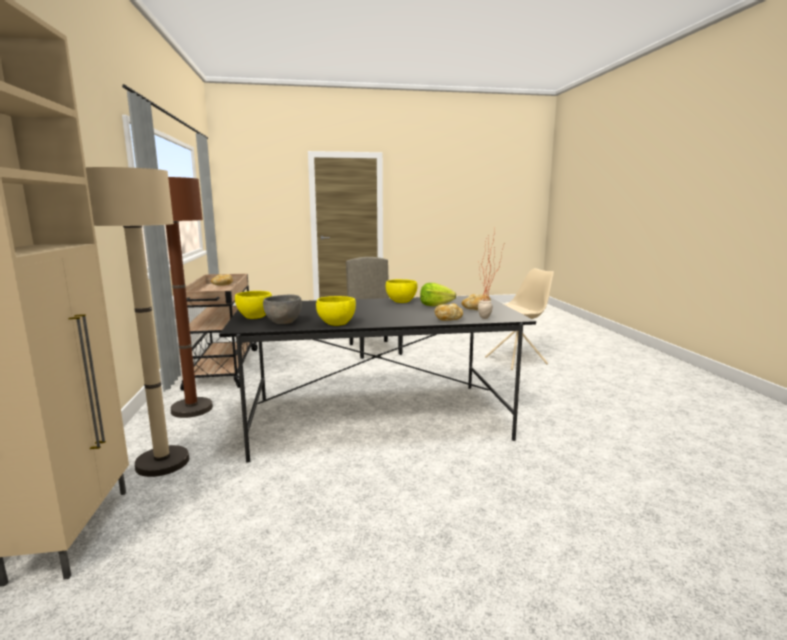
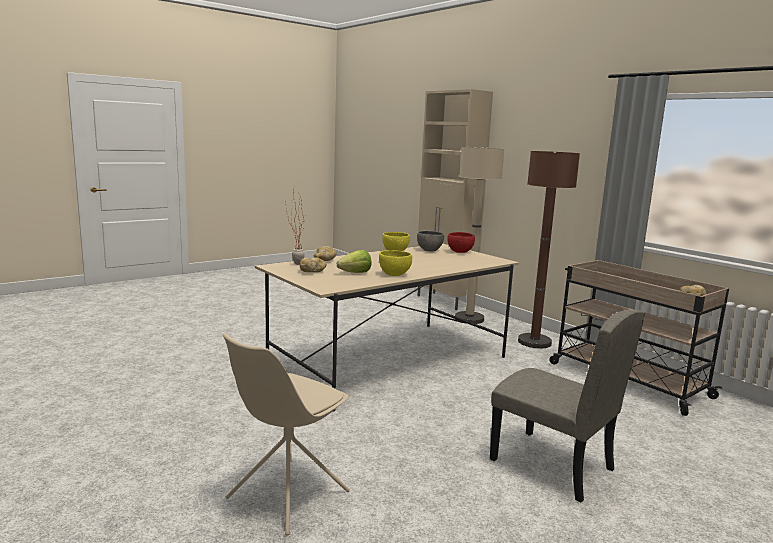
camera: 150 degrees right, 0 degrees up
(255, 317) = (459, 252): yellow bowl -> red bowl
(377, 418) = (389, 360): black dining table -> beige dining table

